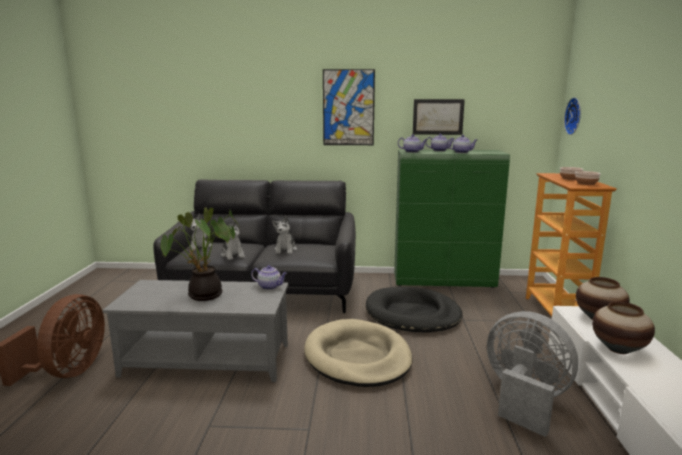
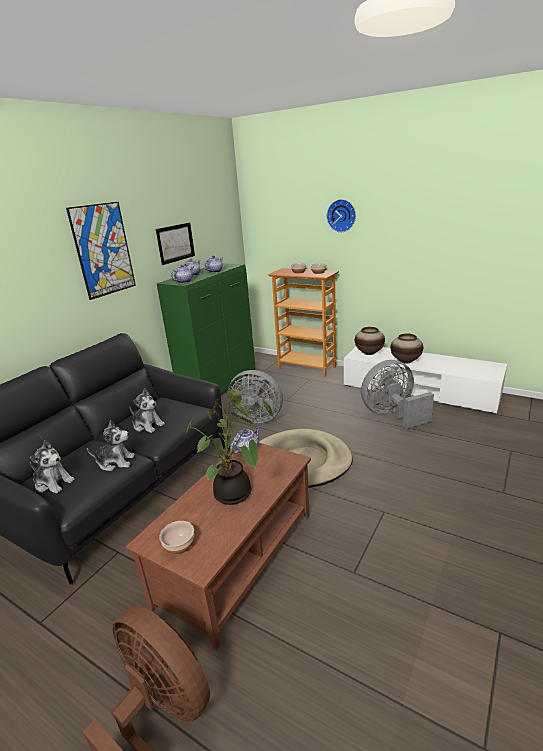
camera: 60 degrees left, 10 degrees up
(142, 293) = (179, 545): none -> bowl
(207, 359) = (236, 557): grey coffee table -> brown coffee table
(412, 314) = (257, 417): black dog bed -> grey fan
(575, 116) = (263, 225): wall clock -> wall clock (342, 215)

